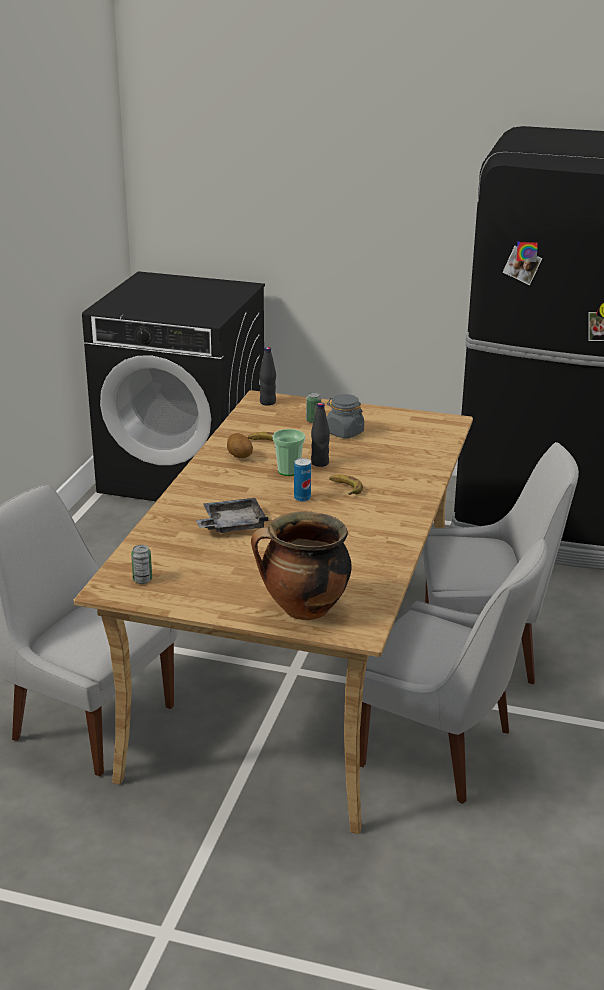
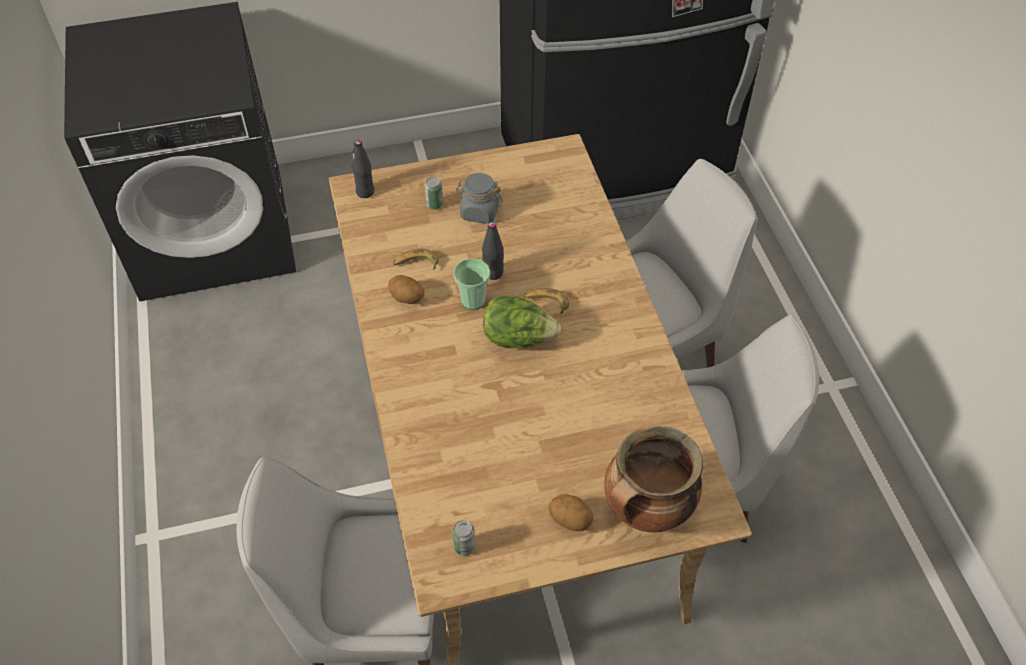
camera: 30 degrees left, 25 degrees up
(232, 525) = (484, 414): grey tray -> none
(237, 594) = (570, 520): none -> potato
(302, 498) = (518, 338): can -> lettuce

